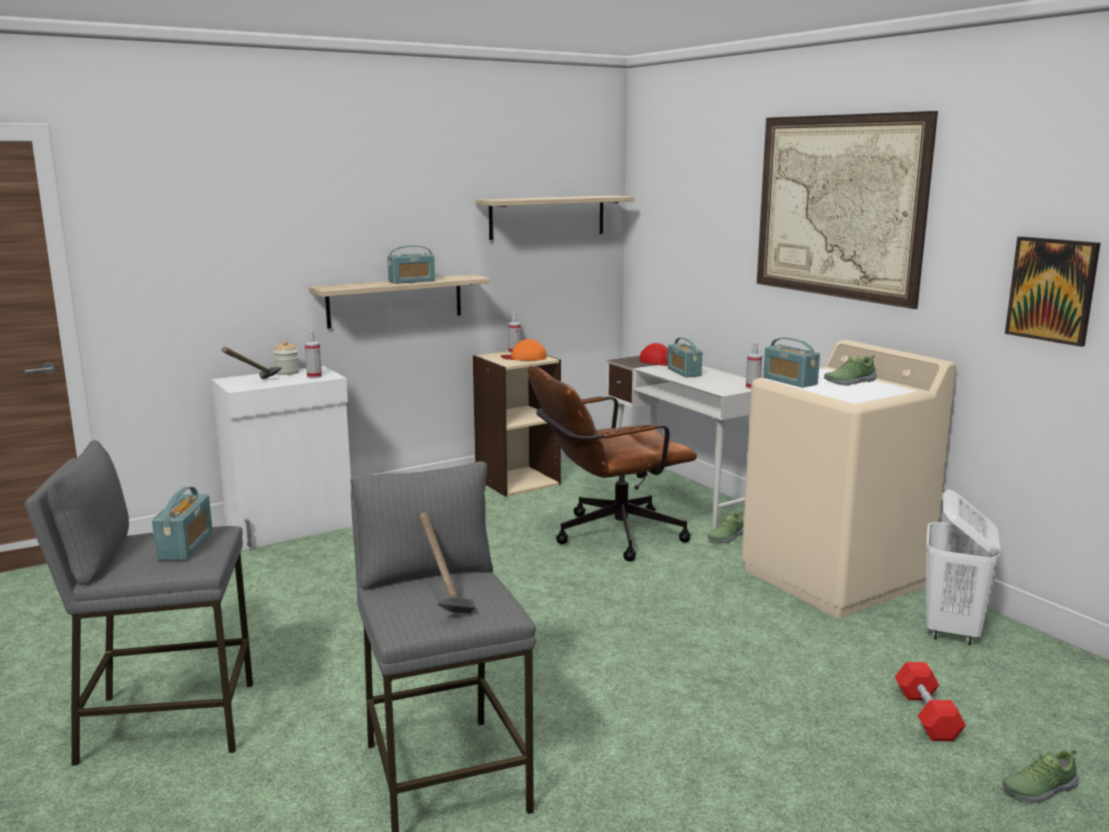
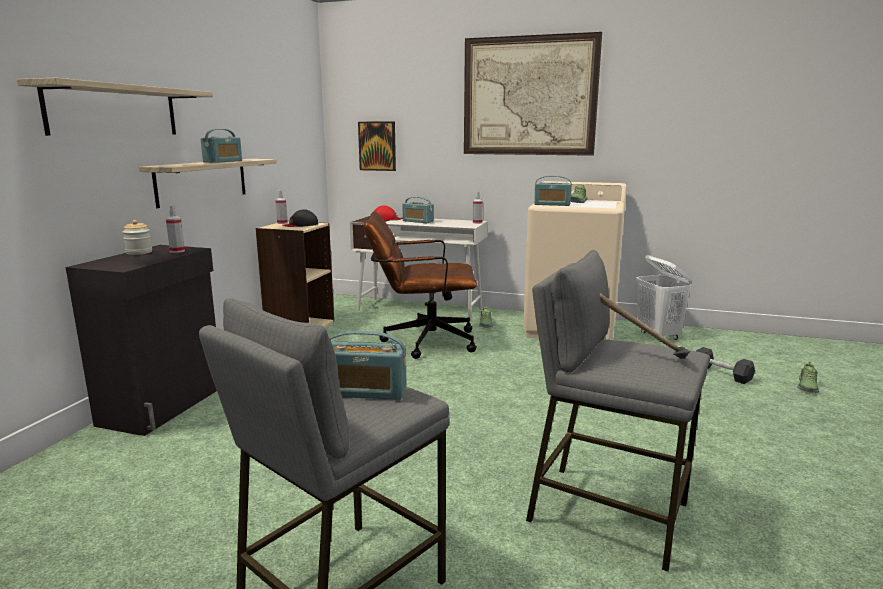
camera: 40 degrees left, 0 degrees up
(186, 546) = (366, 391): radio -> radio turned 135 degrees clockwise
(254, 385) = (134, 264): hammer -> none
(292, 528) = (165, 405): white cabinet -> black cabinet
(524, 357) = (300, 225): orange cap -> black cap
(547, 217) = (287, 113): shelf -> shelf (114, 111)
(608, 536) = (421, 341): brown office chair -> brown office chair turned 60 degrees clockwise
(926, 715) = (721, 374): red dumbbell -> black dumbbell
(1052, 290) = (683, 133): picture -> picture (377, 146)

